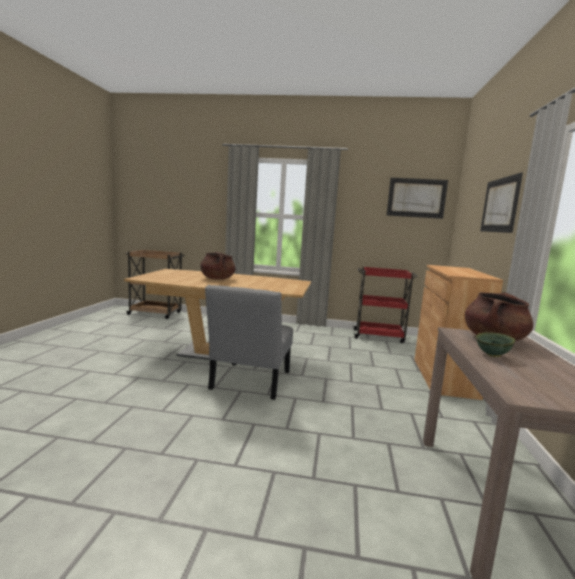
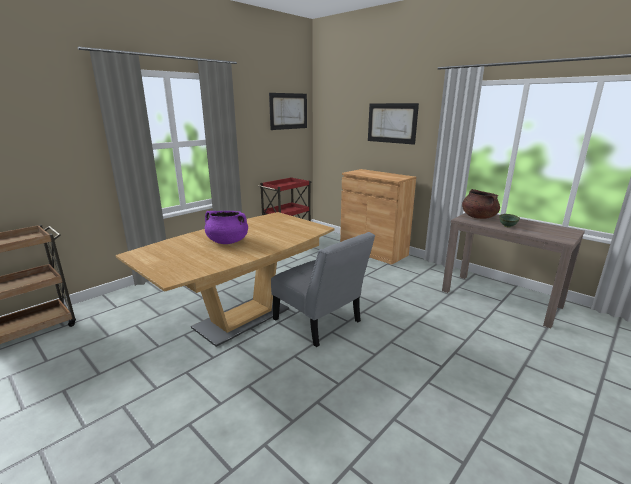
camera: 55 degrees left, 10 degrees up
(217, 279) = (227, 241): brown cooking pot -> purple cooking pot

